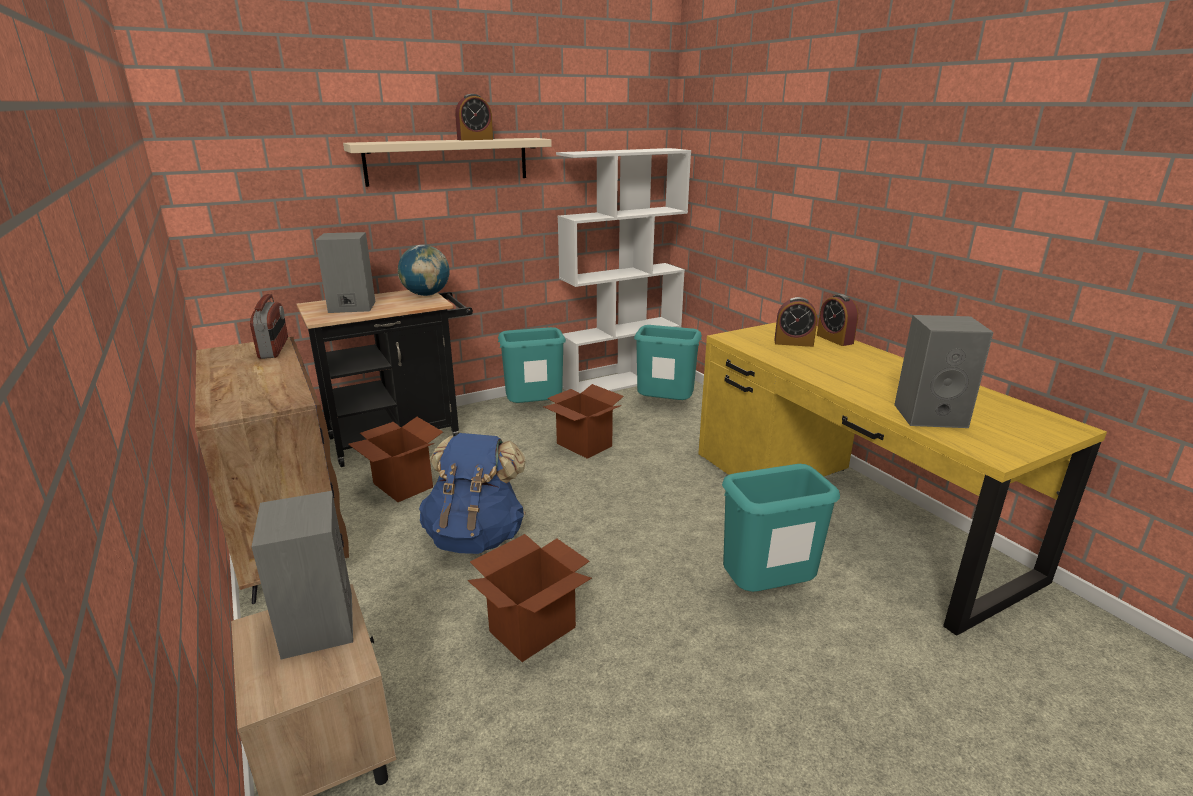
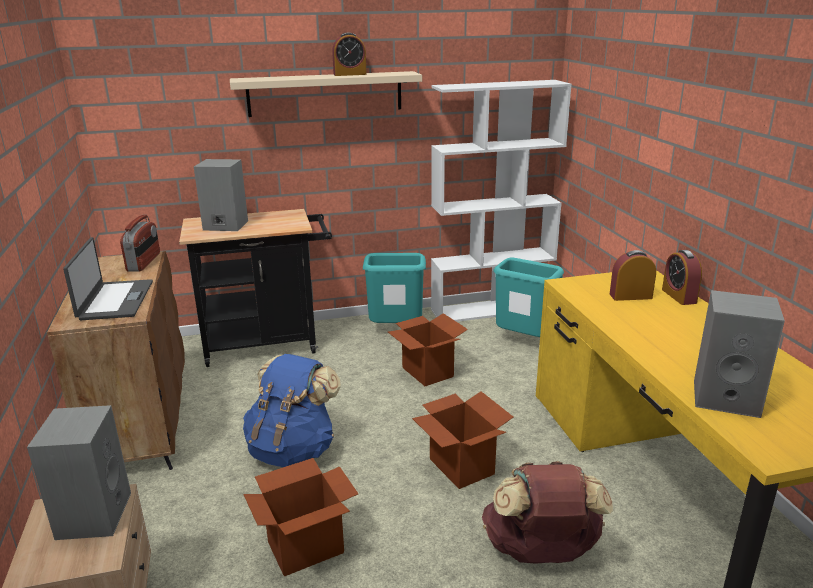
camera: 15 degrees right, 0 degrees up
(263, 388) = (115, 300): none -> laptop
(402, 485) = (250, 391): cardboard box -> cardboard box (461, 466)
(426, 295) = (295, 217): globe -> none
(766, 593) = (540, 552): turquoise trash can -> brown backpack
(793, 343) = (630, 296): alarm clock -> alarm clock turned 150 degrees clockwise

